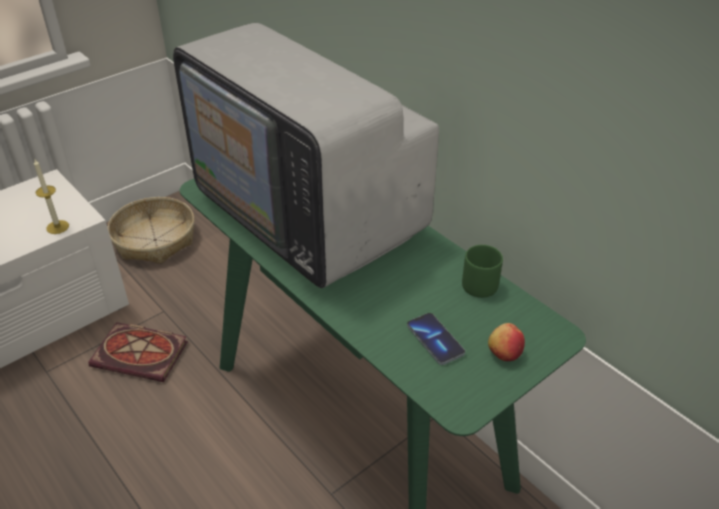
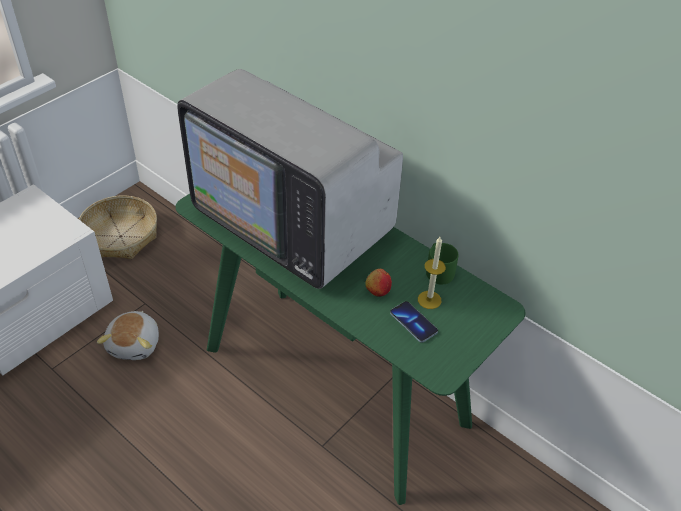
camera: 10 degrees left, 5 degrees up
(57, 227) = (52, 241): candle -> candle (429, 300)
(142, 354) = (135, 344): book -> plush toy
(504, 352) = (466, 328): apple -> apple (377, 290)

